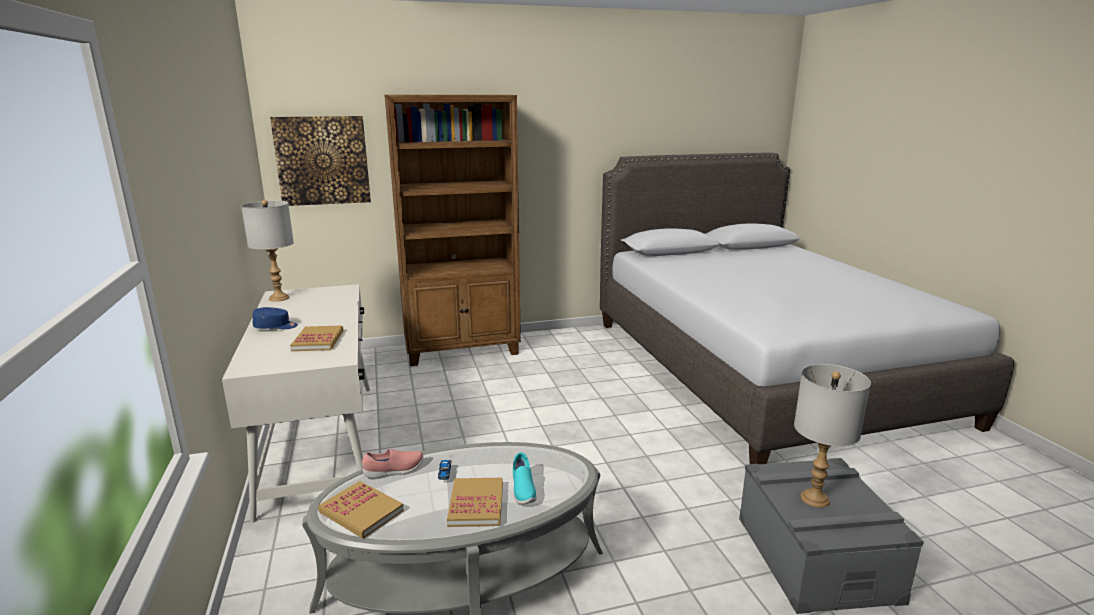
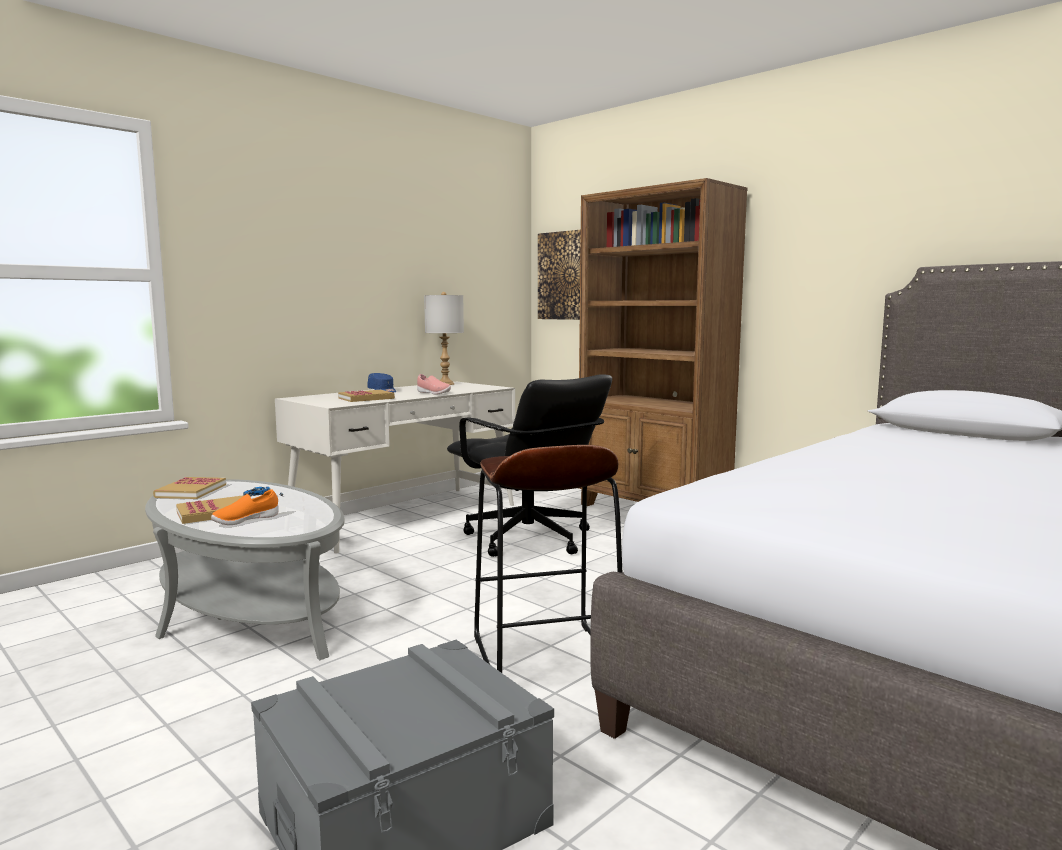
camera: 60 degrees right, 10 degrees down
(394, 471) = (256, 486): pink shoe -> pink shoe (433, 393)
(459, 408) = (528, 539): none -> black office chair
(522, 490) = (245, 521): turquoise shoe -> orange shoe
(661, 462) = (545, 657): none -> brown stool
(815, 499) = (395, 696): grey table lamp -> none

